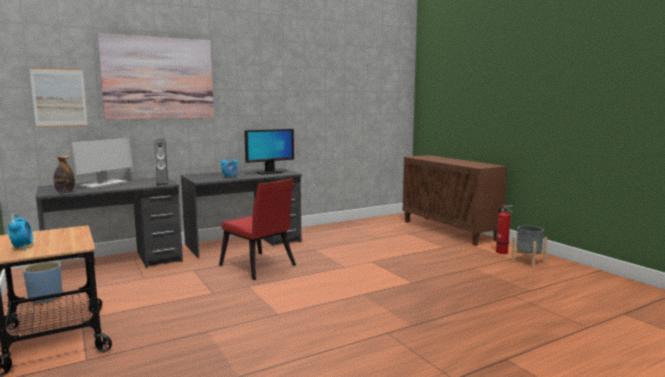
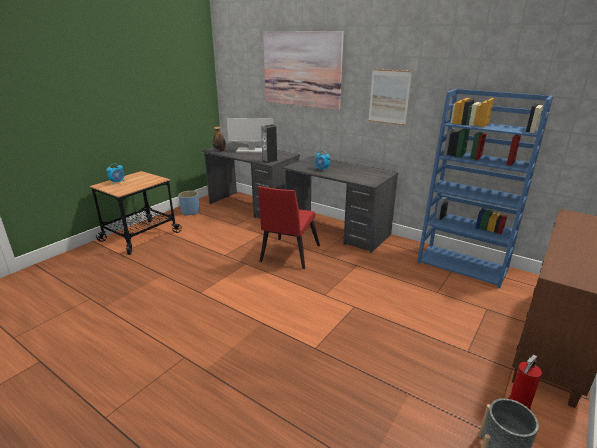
camera: 65 degrees right, 15 degrees up
(59, 97) = (245, 82): picture -> picture (389, 97)
(269, 173) = (362, 175): monitor -> none
(353, 225) = (463, 265): none -> blue bookcase

